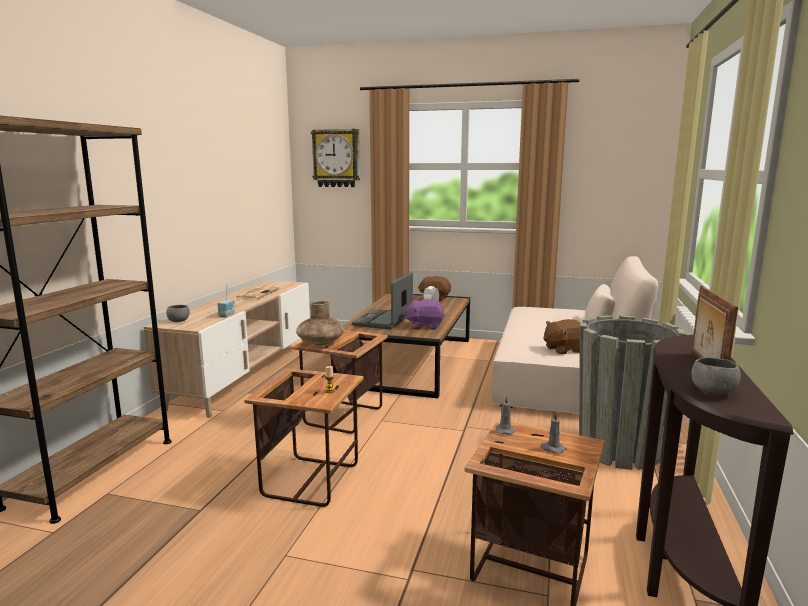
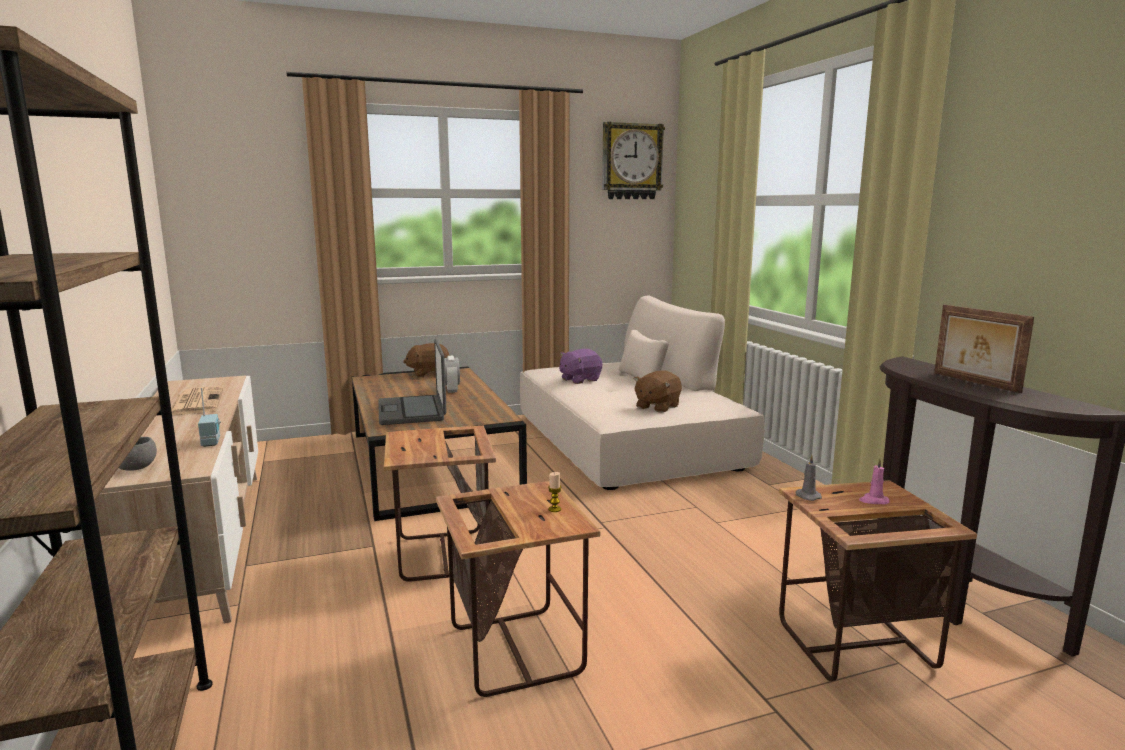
camera: 35 degrees left, 0 degrees up
(320, 343) = (417, 453): brown vase -> none
(336, 158) = (245, 180): wall clock -> wall clock (631, 161)
(425, 326) = (478, 409): purple plush toy -> purple plush toy (579, 380)
(552, 448) = (873, 501): grey candle -> pink candle
(619, 449) = (763, 501): grey planter -> none
(713, 391) = (1032, 400): grey bowl -> none

